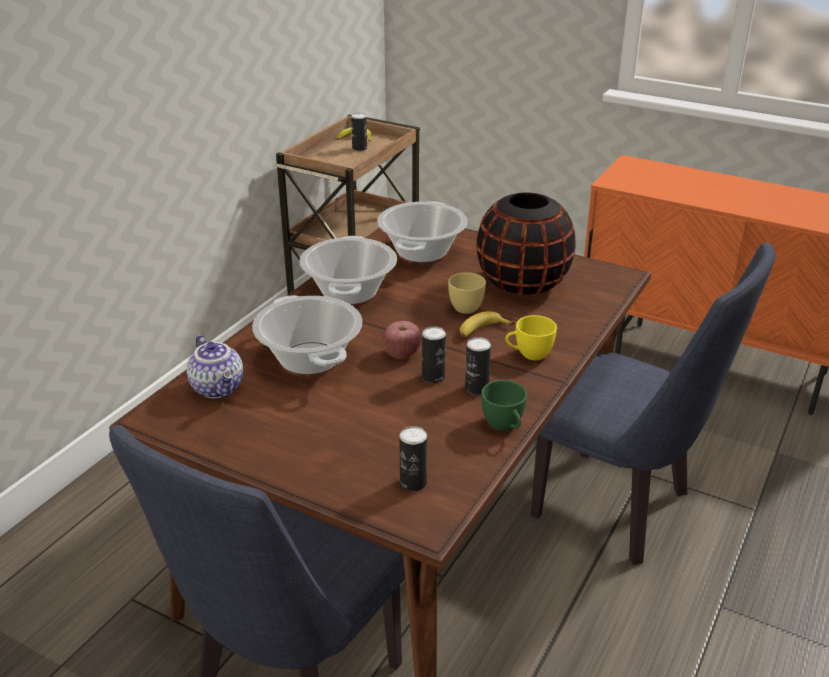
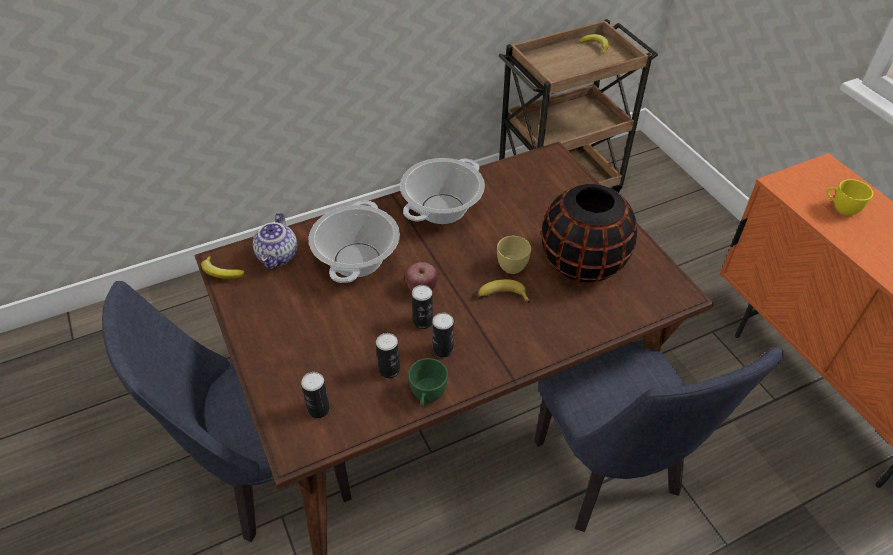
camera: 35 degrees right, 15 degrees up
(165, 426) = (221, 273): none -> banana
(359, 148) = (588, 59): can -> can (389, 370)
(422, 252) = (535, 192): cooking pot -> none
(529, 354) = (514, 338): yellow cup -> yellow cup (841, 208)

